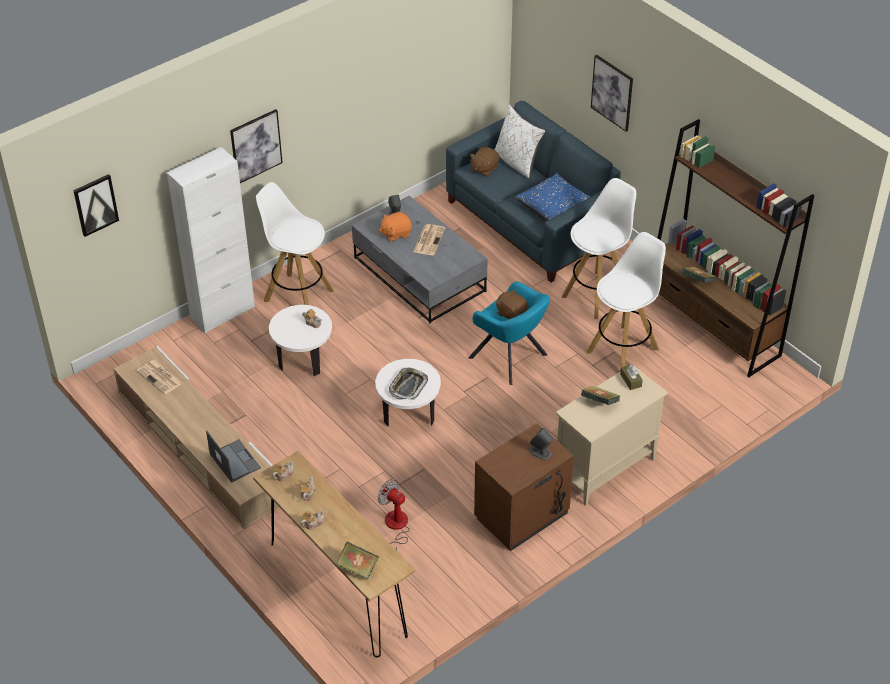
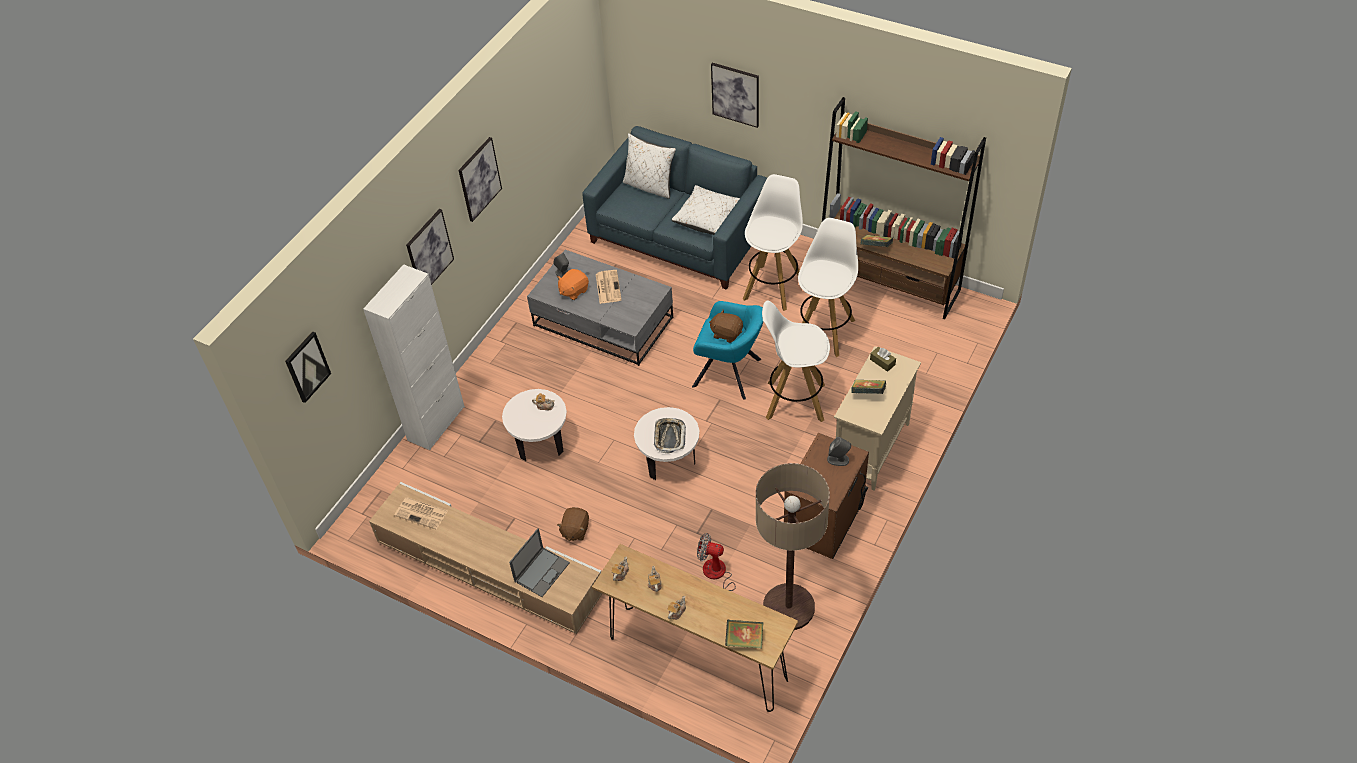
camera: 20 degrees left, 5 degrees up
(234, 461) = (542, 571): laptop -> laptop turned 90 degrees clockwise
(298, 295) = (499, 381): white stool -> white stool (794, 401)
(329, 96) = (479, 179): none -> picture
(445, 577) = (788, 607): none -> floor lamp
(484, 169) = (623, 201): brown plush toy -> brown plush toy (575, 530)
(554, 207) = (708, 218): blue pillow -> white pillow

